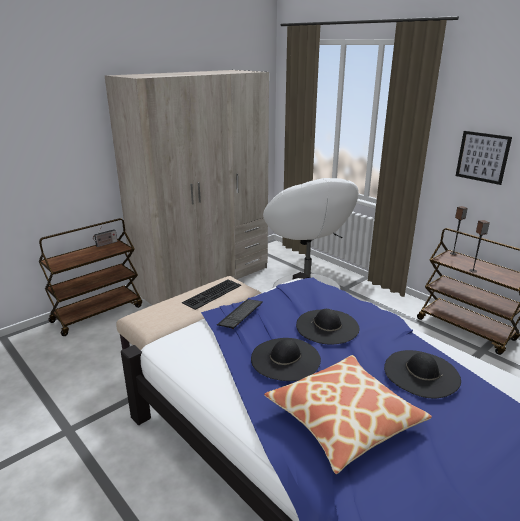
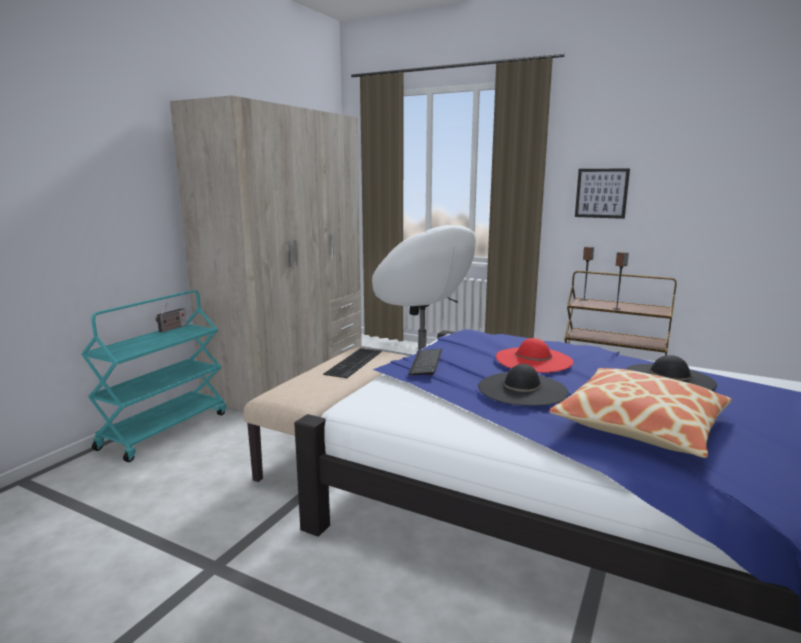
camera: 20 degrees left, 10 degrees down
(98, 313) = (165, 430): brown cart -> turquoise cart
(327, 326) = (533, 359): black hat -> red hat

